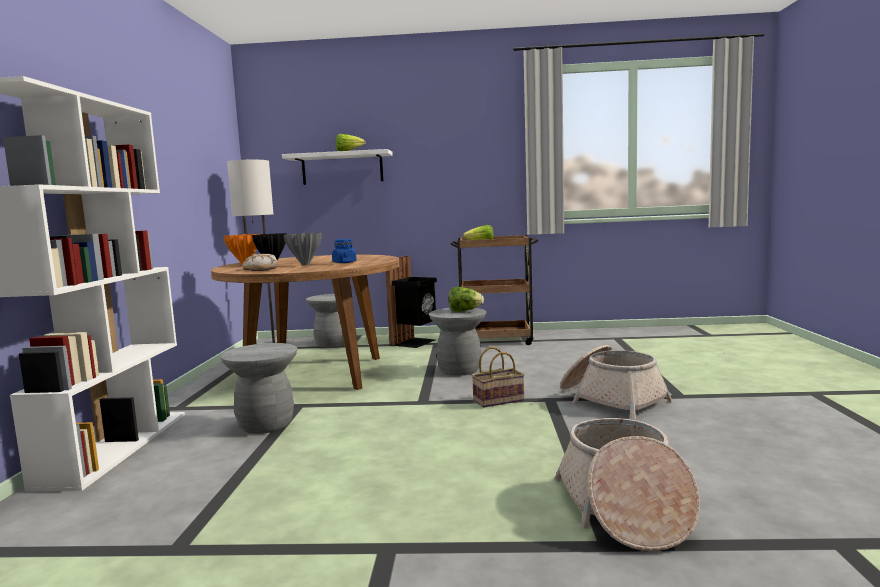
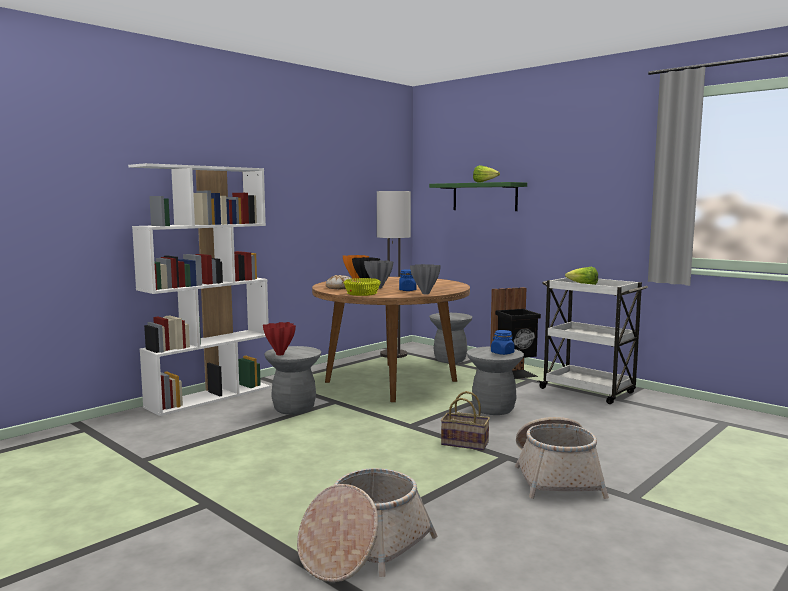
camera: 40 degrees right, 0 degrees up
(251, 356) = (279, 354): none -> red vase
(311, 269) = (361, 293): none -> yellow bowl
(342, 168) = (484, 197): white shelf -> green shelf
(375, 262) = (425, 293): none -> grey vase
(465, 311) = (502, 353): lettuce -> blue jar
(496, 340) = (589, 391): brown cart -> white cart

